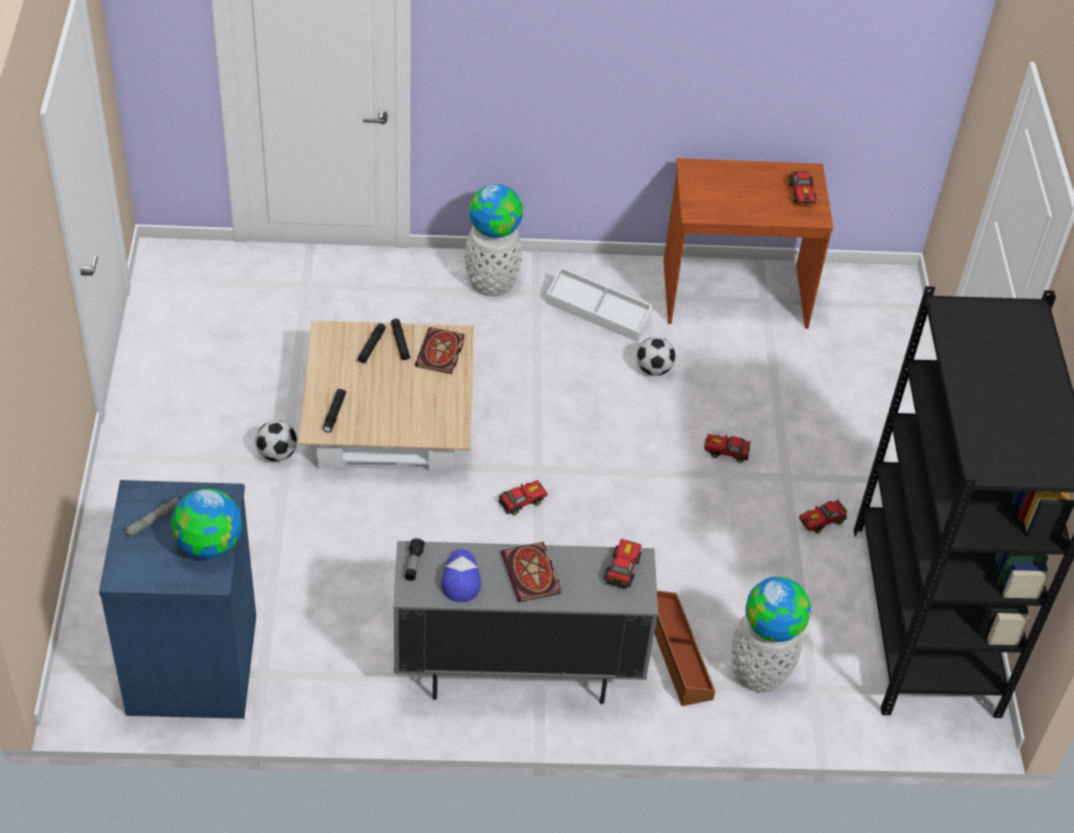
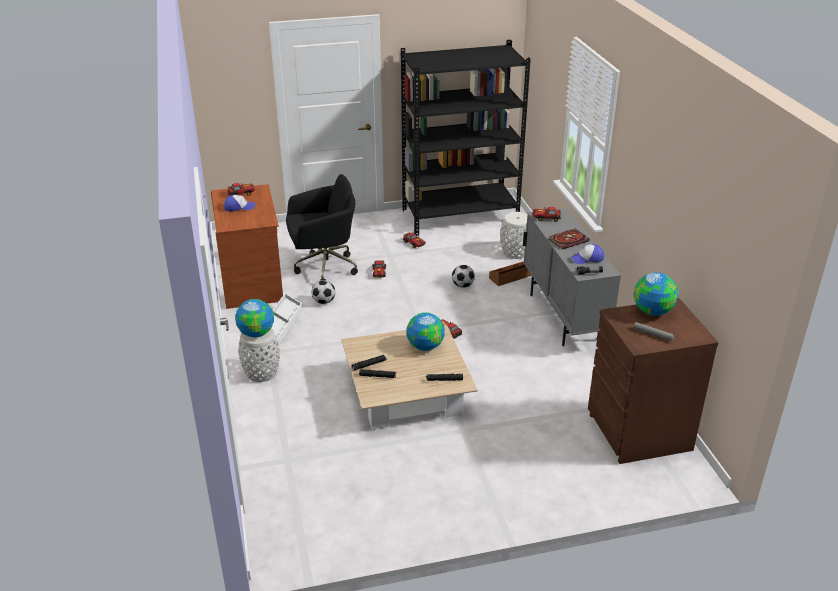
camera: 100 degrees left, 15 degrees down
(191, 663) = (639, 433): blue dresser -> brown dresser
(277, 454) = (458, 436): football -> football (462, 285)
(441, 353) = (372, 347): book -> none
(752, 187) = (239, 207): none -> cap
(756, 383) = (323, 269): none -> black office chair
(773, 627) = (519, 217): globe -> globe (425, 346)

